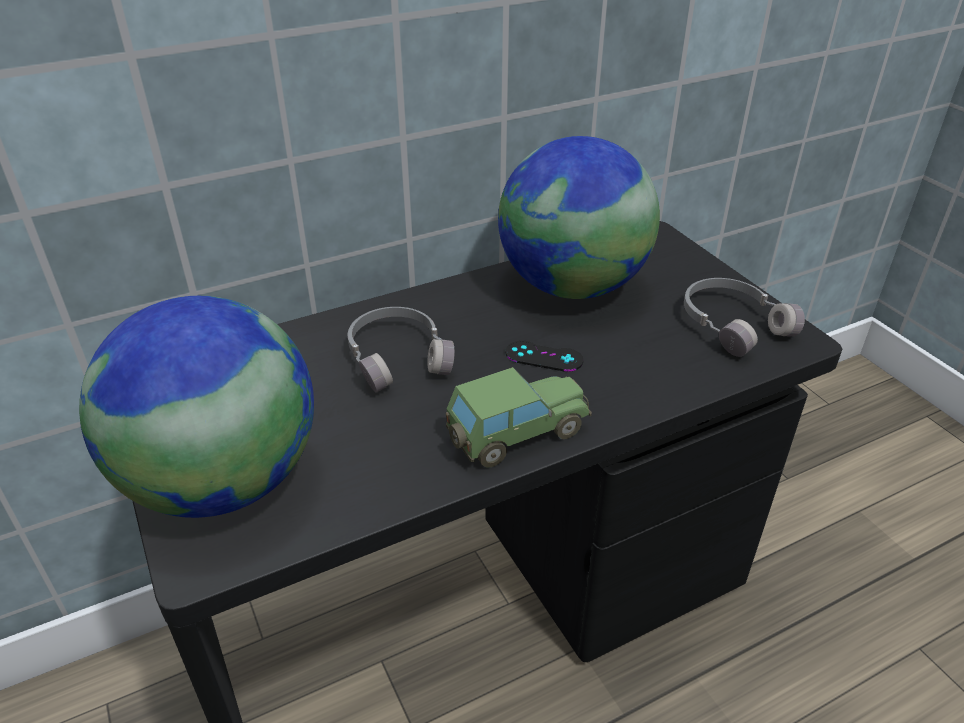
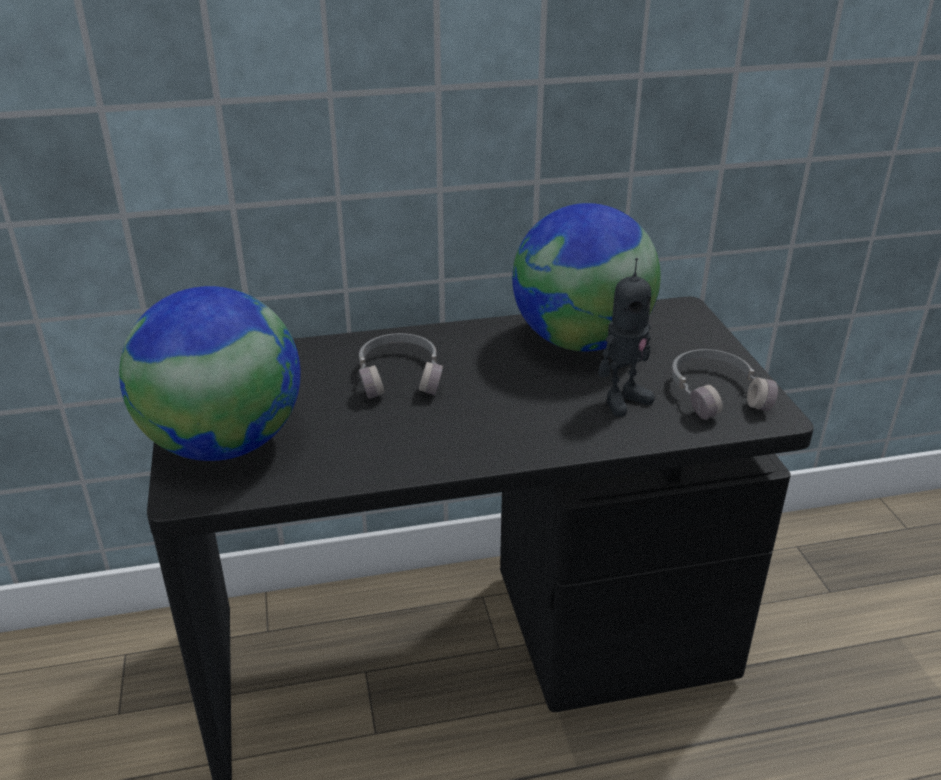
camera: 15 degrees right, 5 degrees down
(515, 434) = (471, 448): toy car -> none
(544, 356) = (525, 394): black game controller -> none
(646, 347) = (623, 400): none -> toy robot

